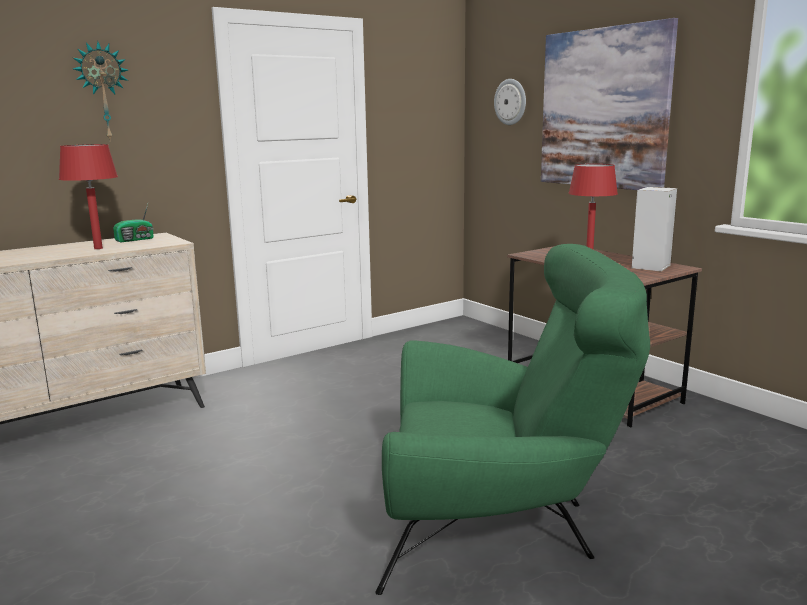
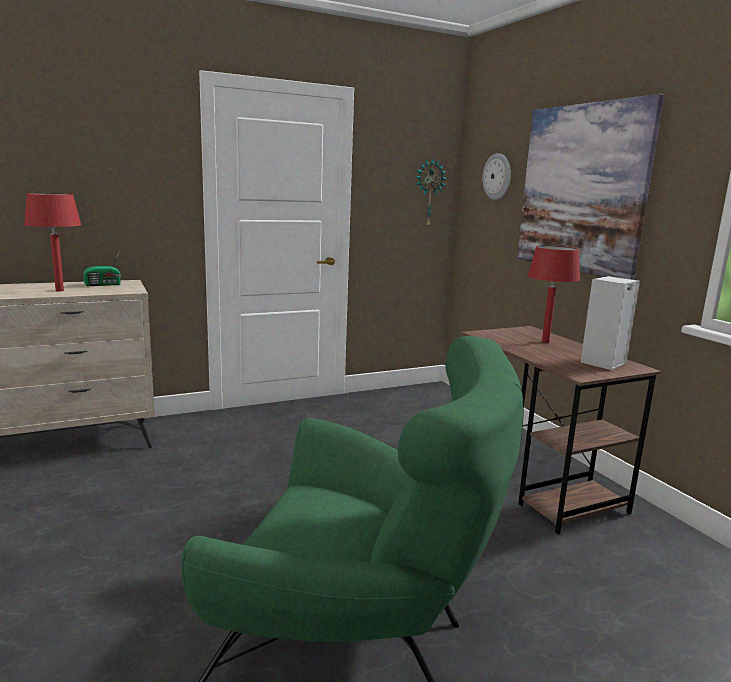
camera: 10 degrees right, 0 degrees up
(102, 92) = (86, 145): wall clock -> wall clock (428, 193)

